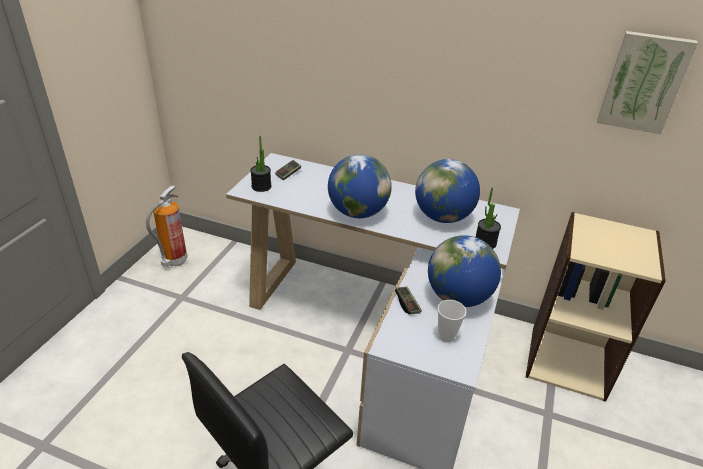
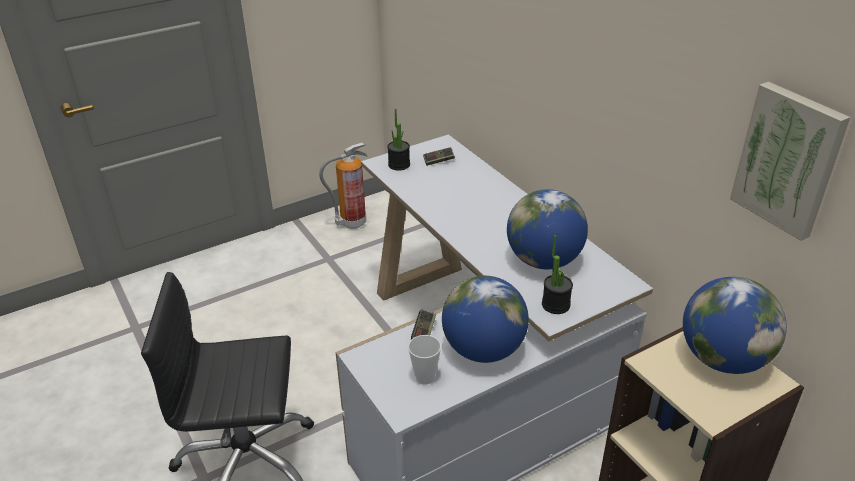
camera: 40 degrees right, 0 degrees up
(358, 213) = (459, 222): globe -> globe (723, 359)

